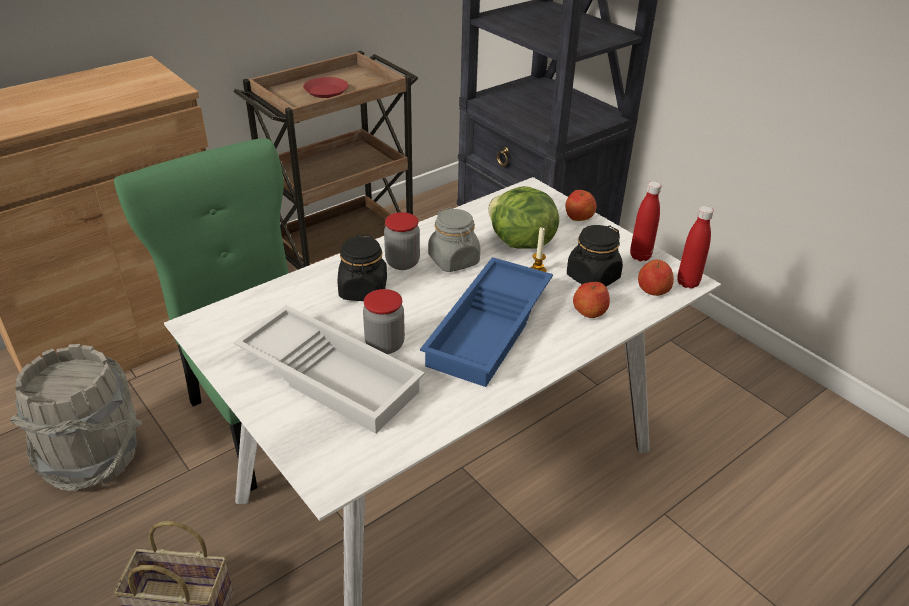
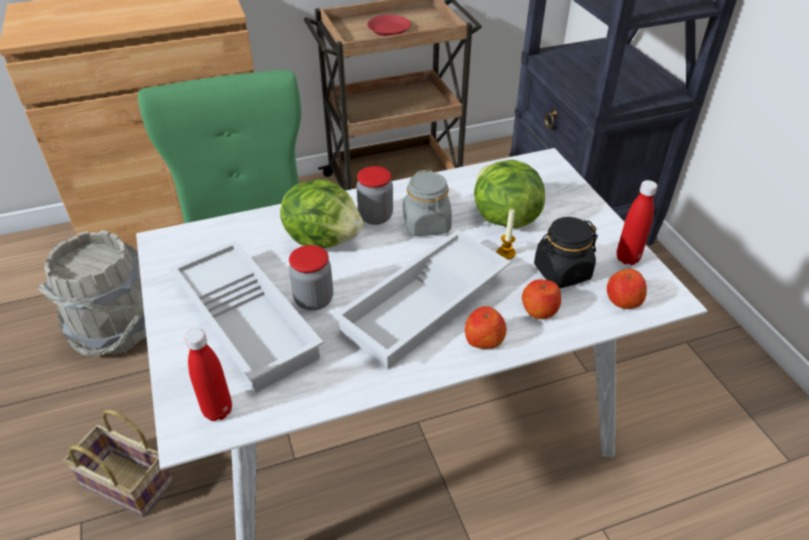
camera: 20 degrees right, 5 degrees up
(363, 290) = (323, 238): black jar -> lettuce
(491, 329) = (425, 307): blue tray -> white tray
(579, 216) = (581, 200): apple -> apple (484, 339)
(687, 283) = (667, 301): red bottle -> red bottle (218, 410)

